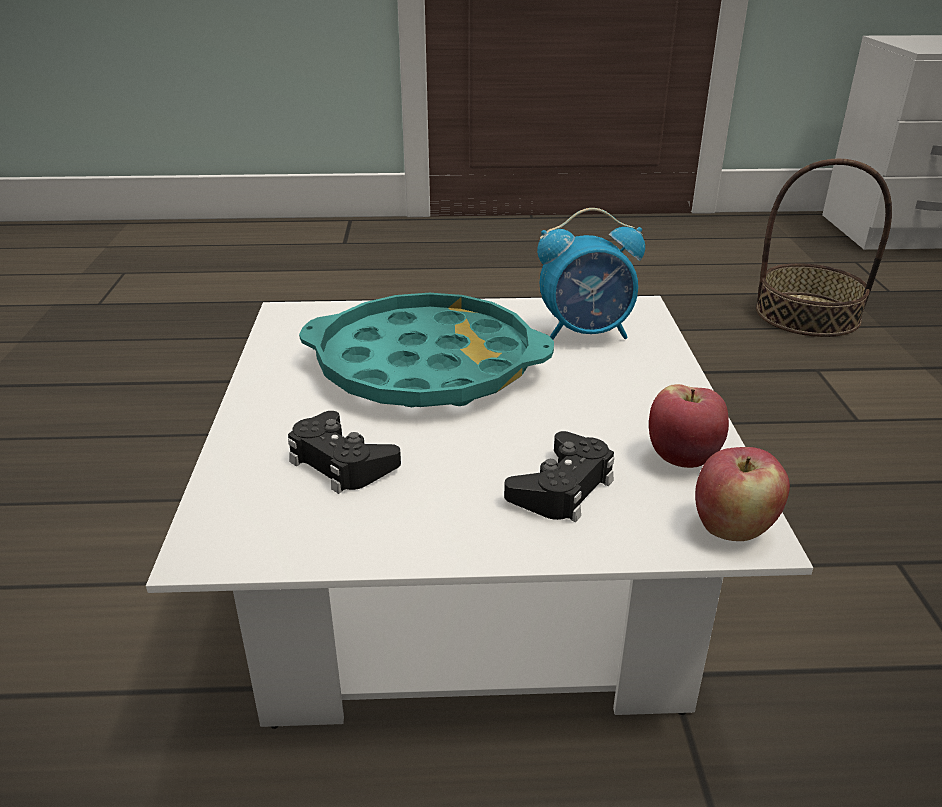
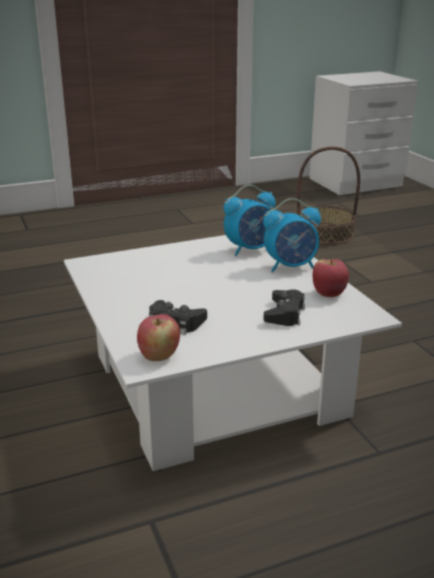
camera: 20 degrees left, 5 degrees down
(426, 366) = (182, 276): turquoise tray -> none
(641, 381) = (291, 266): none -> alarm clock
(732, 528) = (364, 315): apple -> apple (159, 356)

